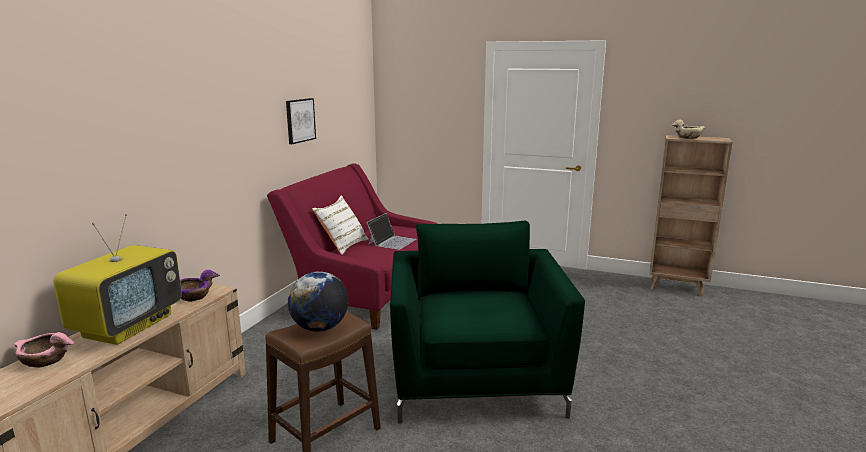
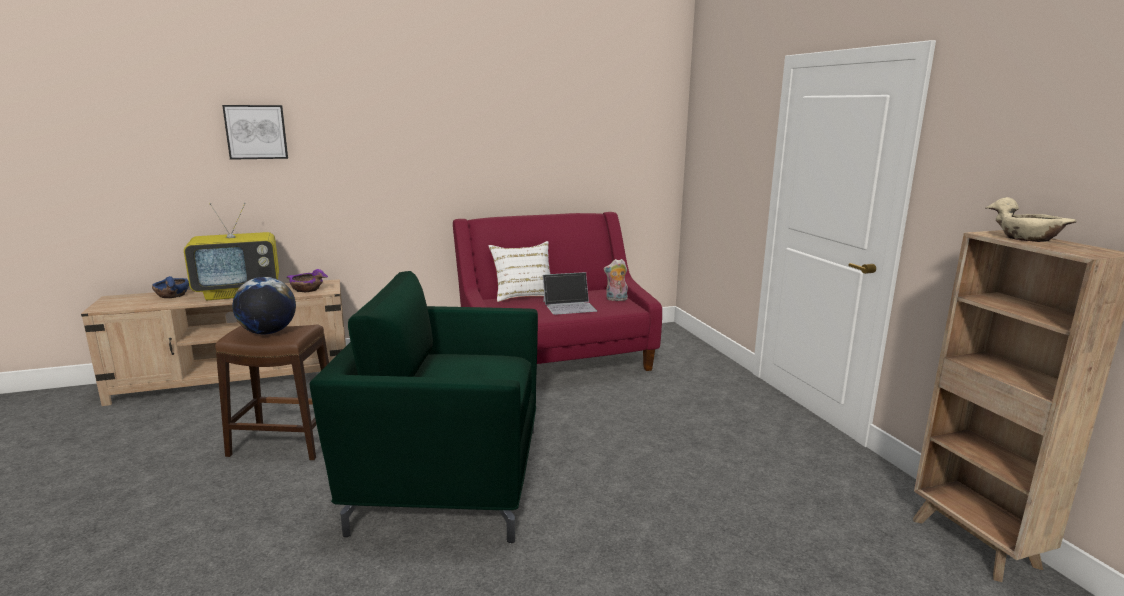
camera: 50 degrees right, 0 degrees up
(45, 360) = (172, 295): pink bowl -> blue bowl
(300, 120) = (523, 151): picture -> picture (256, 132)
(403, 229) = (616, 299): none -> plush toy
(477, 381) = (447, 476): green armchair -> green armchair turned 135 degrees counterclockwise

